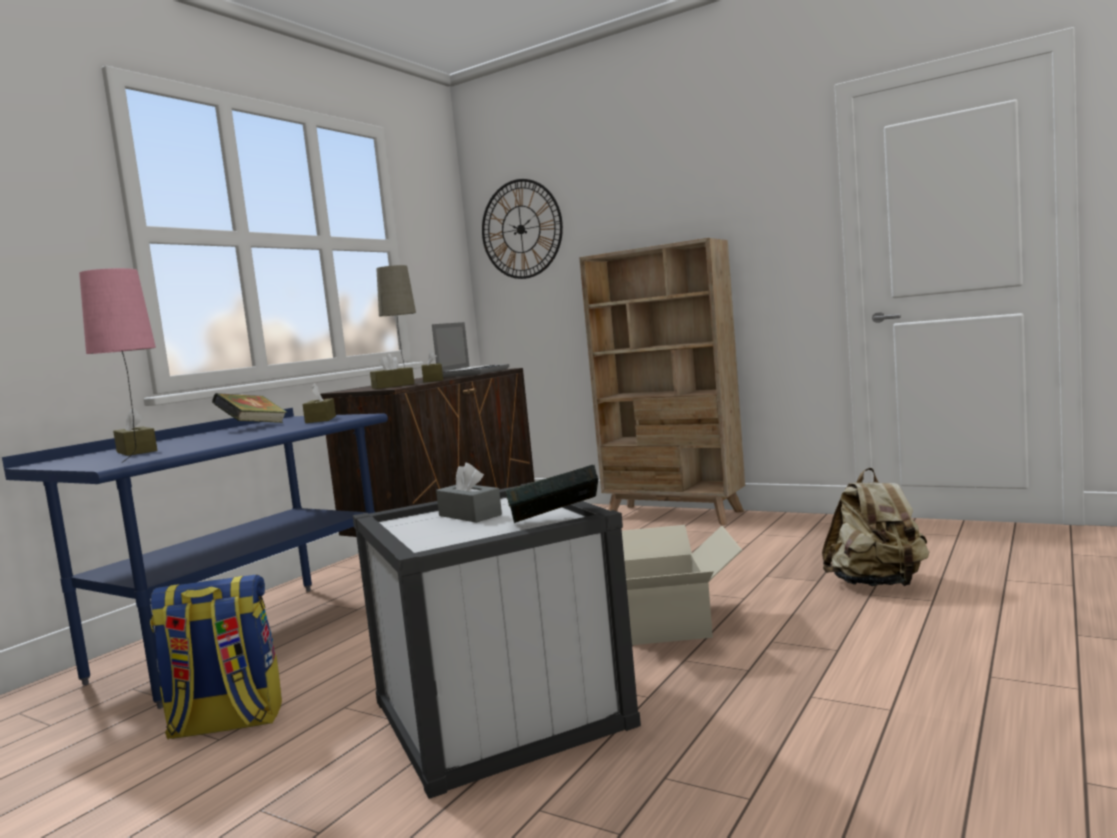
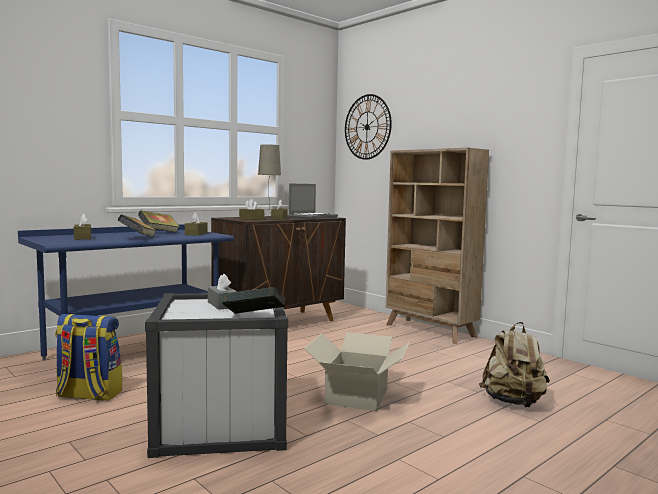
camera: 15 degrees right, 0 degrees up
(139, 460) = (72, 243): pink table lamp -> none
(240, 438) = (138, 238): none -> book

